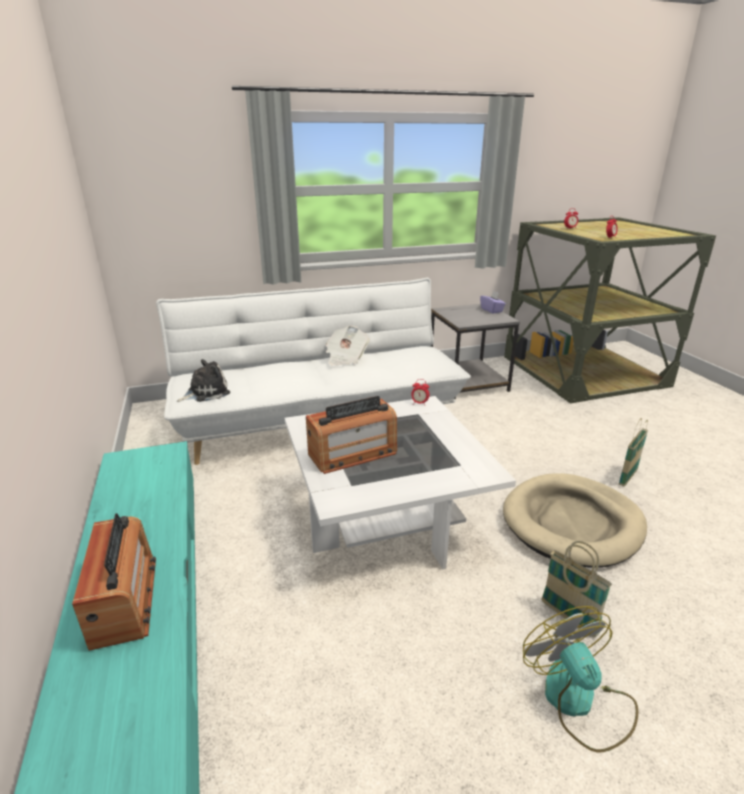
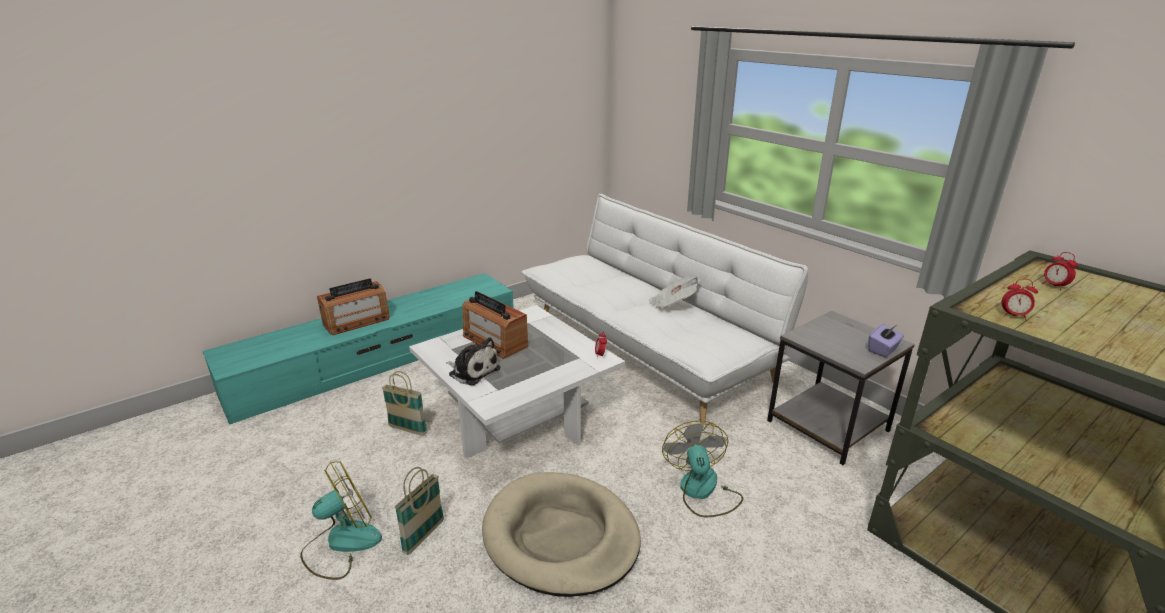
camera: 70 degrees right, 0 degrees up
(206, 392) = (558, 270): plush toy -> plush toy (472, 371)
(526, 445) = (702, 491): none -> fan
(627, 477) = (687, 592): basket -> basket (408, 430)

